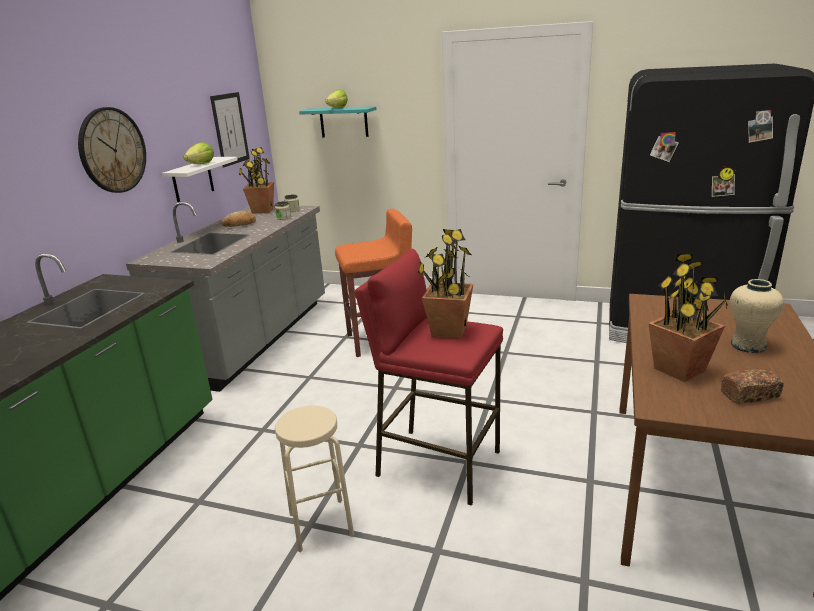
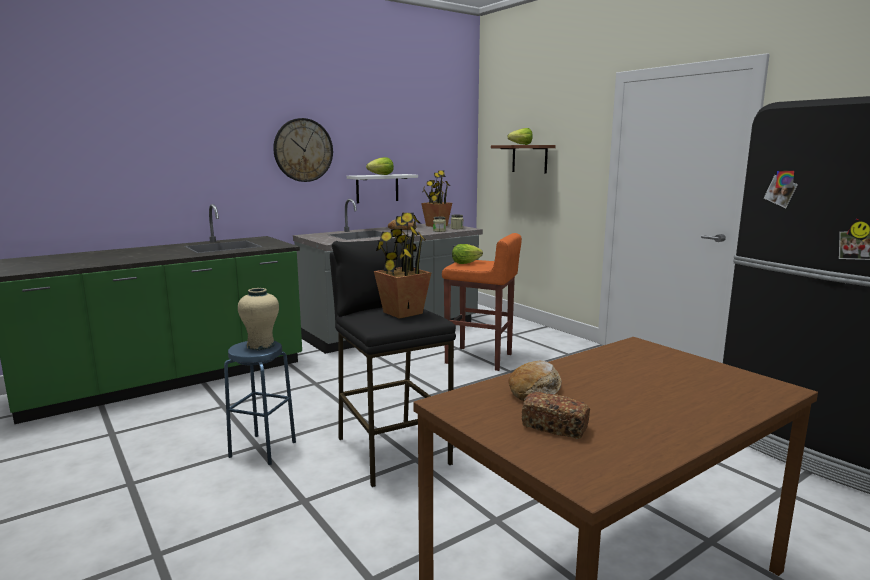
camera: 35 degrees right, 10 degrees down
(230, 129) = (429, 155): picture -> none
(321, 524) = (263, 449): beige stool -> blue stool
(344, 122) = (529, 159): turquoise shelf -> brown shelf
(354, 250) = (465, 263): none -> lettuce
(438, 463) = (392, 450): red stool -> black stool
(679, 369) = (535, 391): potted plant -> bread
(747, 345) = (658, 400): beige vase -> beige vase (260, 345)

